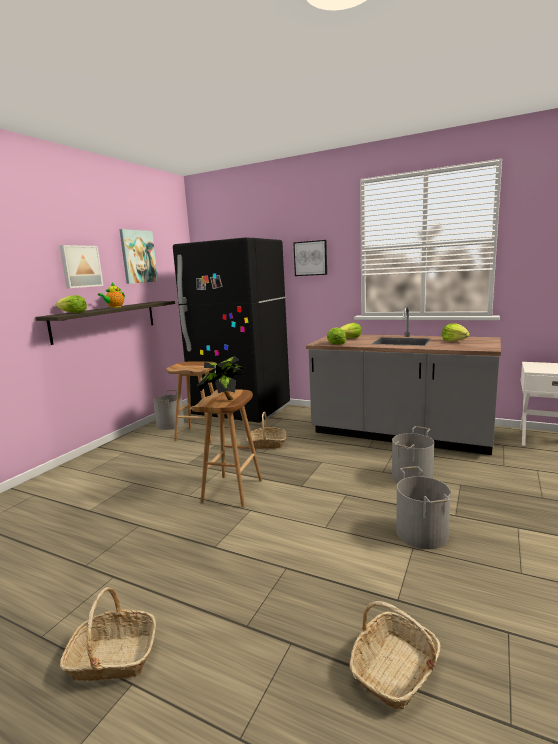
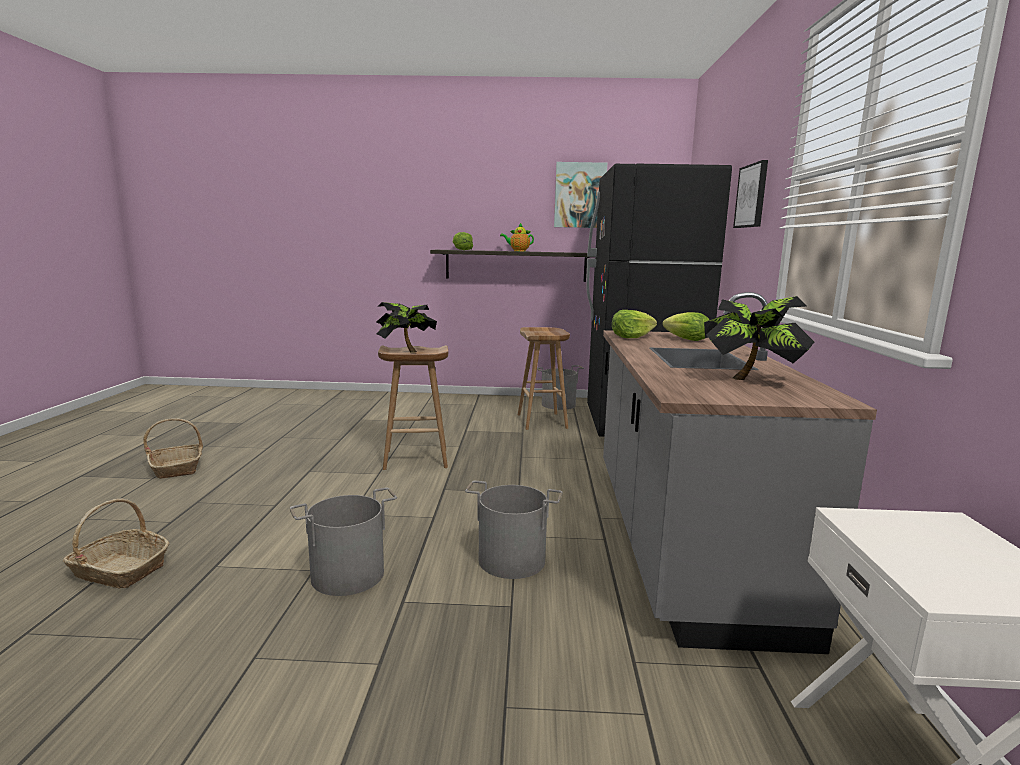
camera: 65 degrees right, 0 degrees up
(80, 266) = (494, 204): picture -> none
(267, 444) = (547, 455): basket -> none
(455, 341) = (752, 380): lettuce -> potted plant

